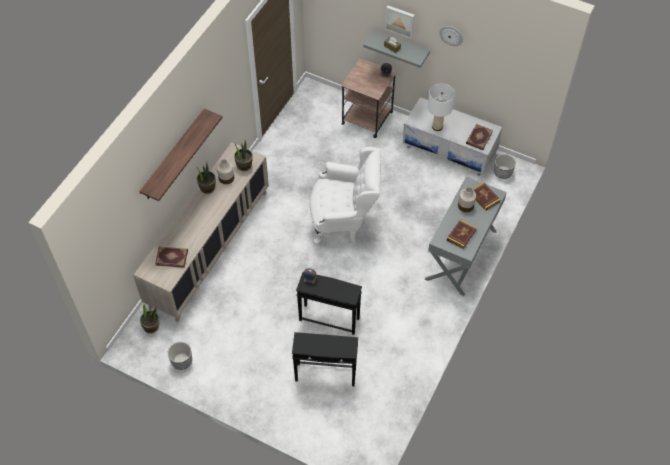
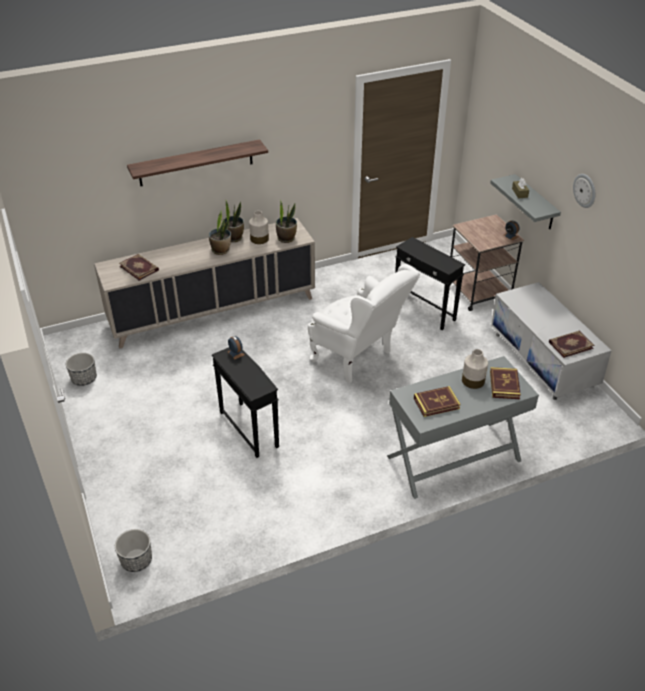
camera: 40 degrees right, 15 degrees down
(151, 327) = (95, 339): potted plant -> potted plant (221, 250)
(326, 375) = (188, 474): black side table -> black side table (424, 311)
(400, 21) = (540, 162): picture -> none
(437, 126) = (530, 313): white table lamp -> none
(502, 172) = (587, 412): planter -> planter (136, 560)

